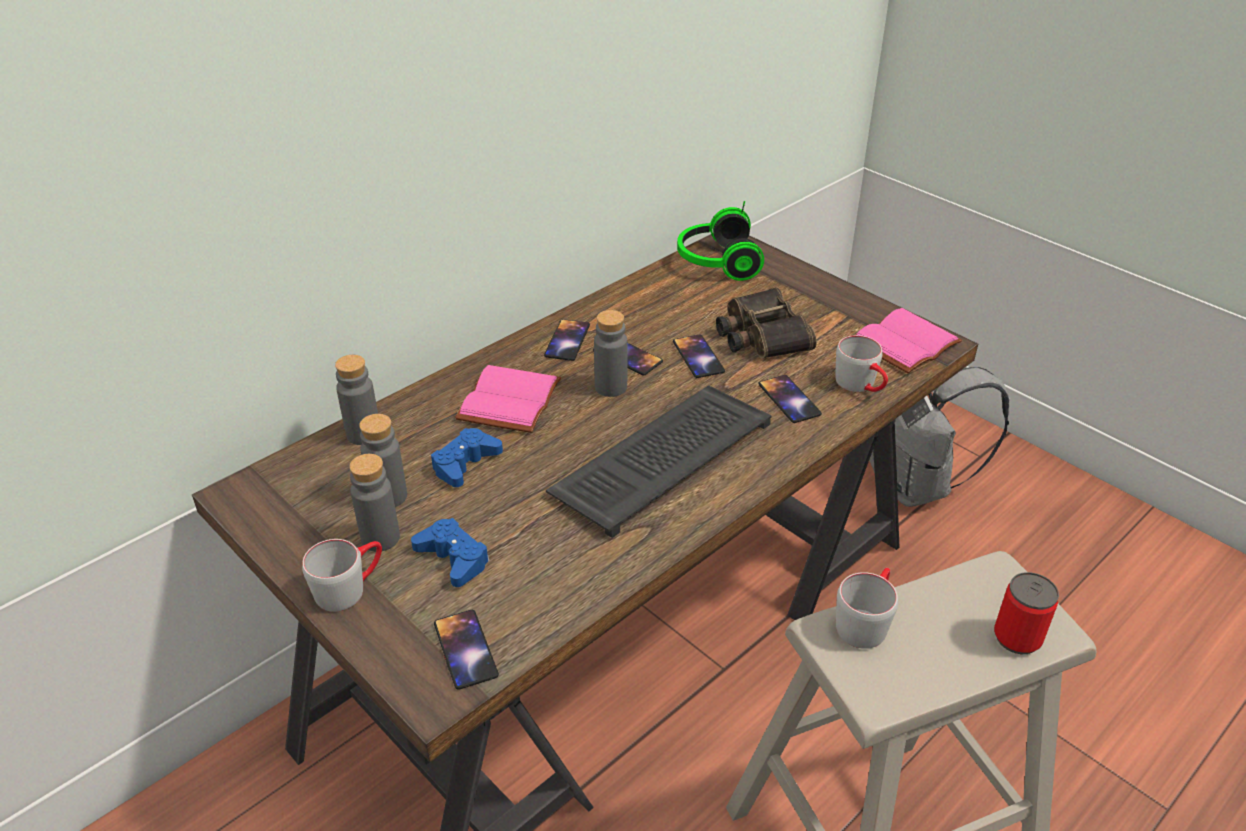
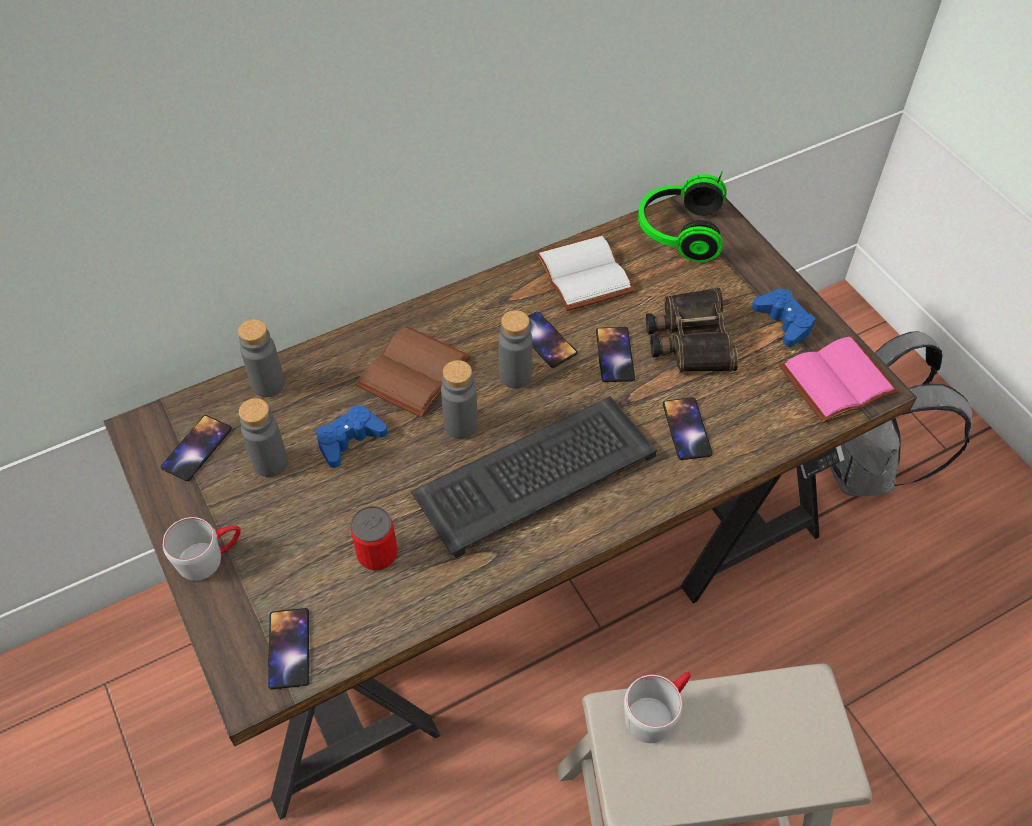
camera: 15 degrees right, 15 degrees up
(380, 538) = (250, 508): grey bottle -> grey bottle (461, 425)
(453, 558) = (307, 546): blue game controller -> blue game controller (783, 322)
(507, 399) = (411, 370): pink book -> brown book
(567, 340) = (492, 307): phone -> phone (196, 448)
(647, 304) = (587, 275): none -> white book
(861, 385) = (768, 427): grey mug -> none
(1017, 637) = (796, 768): can -> can (377, 554)

